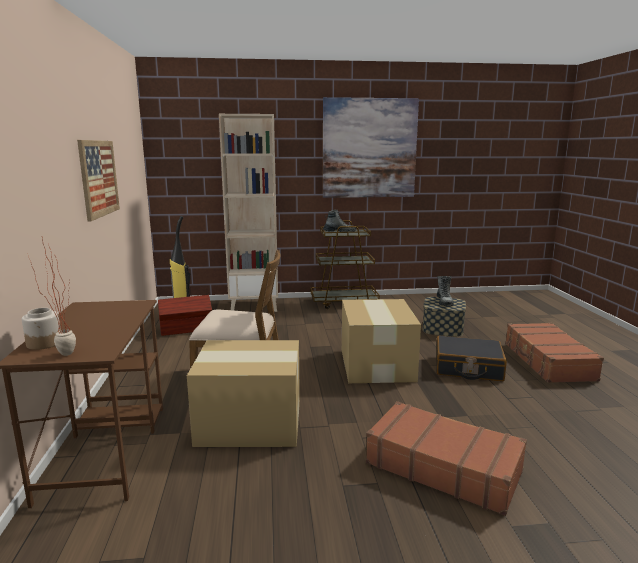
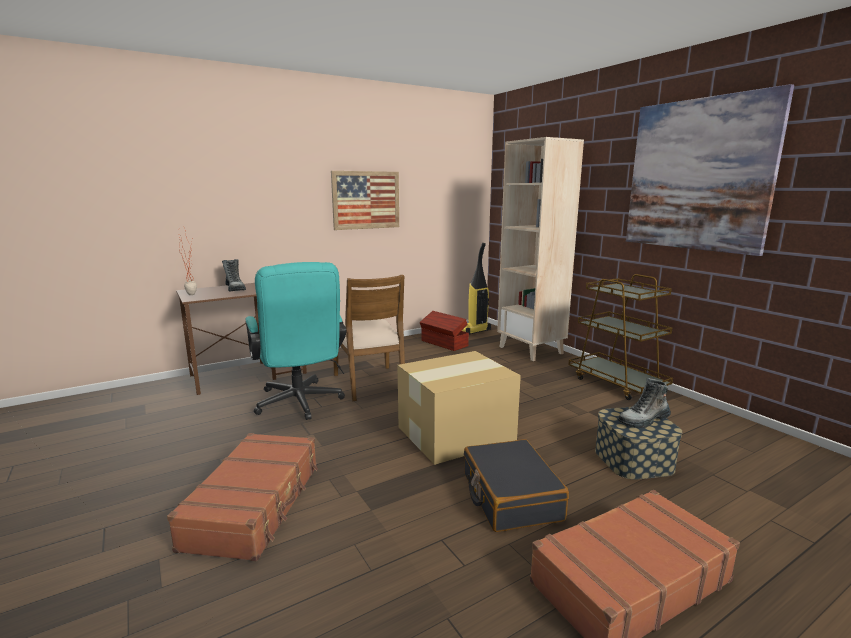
camera: 65 degrees right, 0 degrees up
(45, 343) = (208, 289): jar -> none
(251, 423) = (300, 404): cardboard box -> turquoise office chair
(339, 232) = (624, 289): boot -> boot (235, 288)

